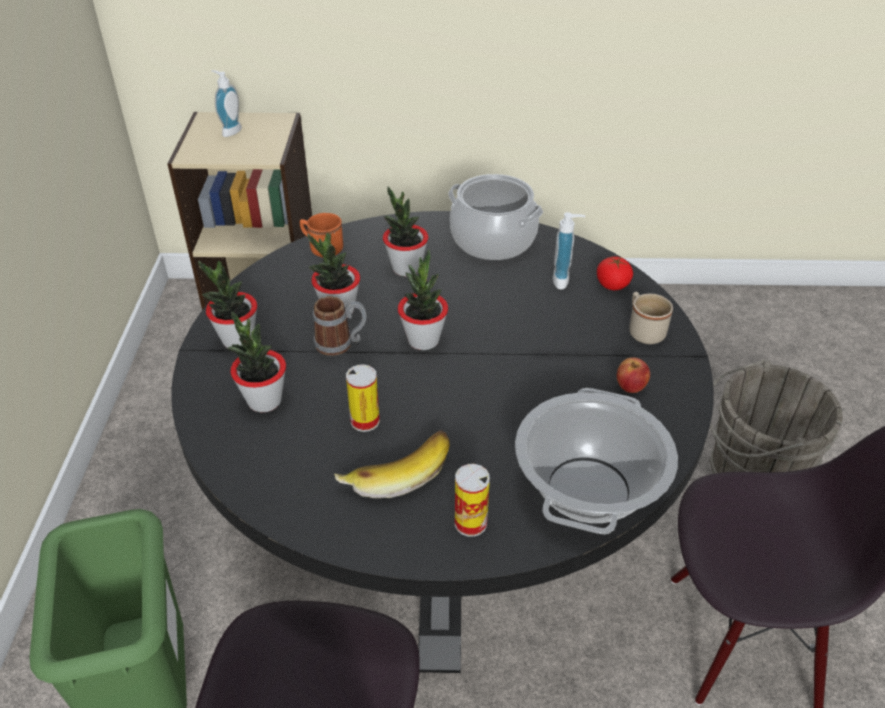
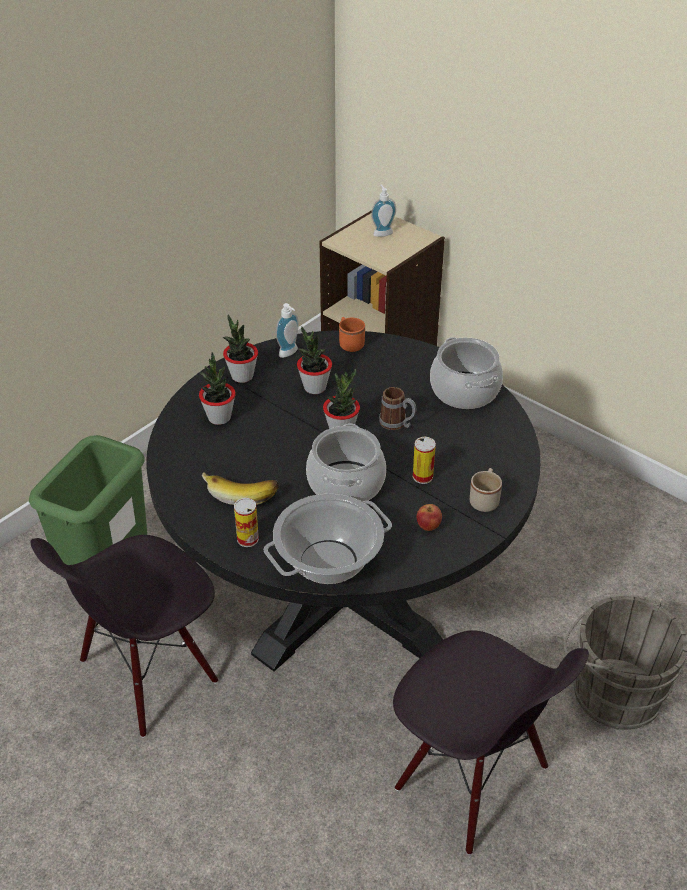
camera: 40 degrees right, 0 degrees up
(341, 343) = (293, 407): mug -> mug (397, 424)
(365, 421) = (257, 457): can -> can (422, 476)
(406, 268) = (385, 381): potted plant -> none
(497, 393) = (345, 484): none -> cooking pot
(564, 280) = (476, 441): soap dispenser -> soap dispenser (290, 353)
(612, 285) = (505, 461): tomato -> none

